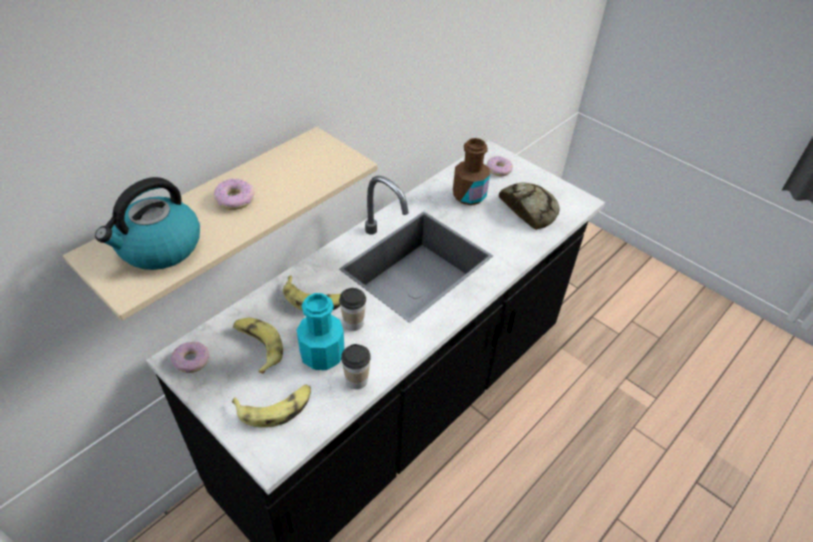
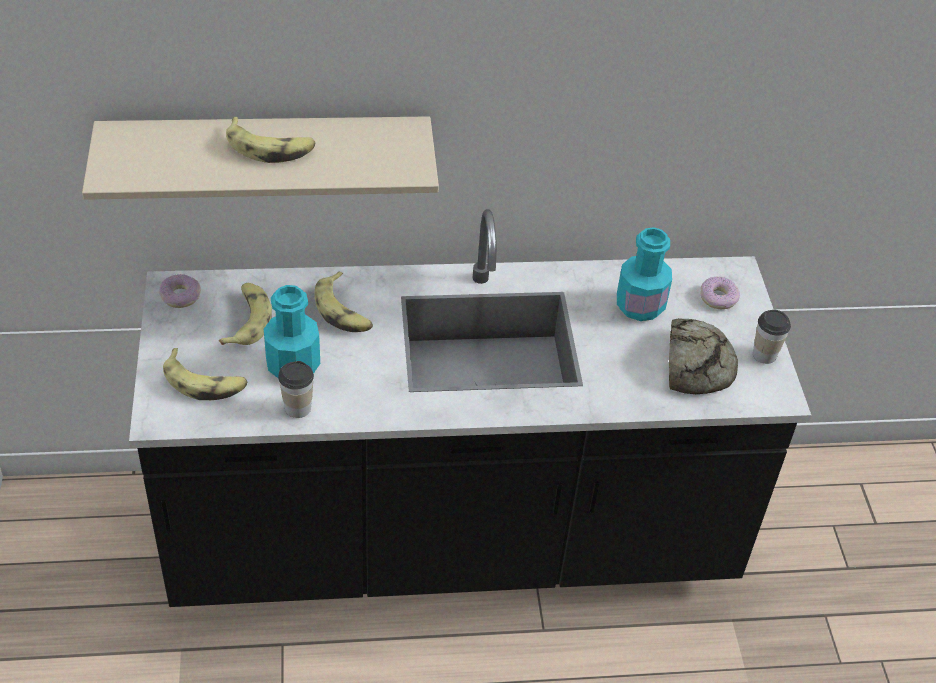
camera: 40 degrees right, 0 degrees up
(159, 248) = (165, 155): kettle -> none
(235, 199) = (270, 148): donut -> banana
(353, 323) = (354, 356): cup -> cup (764, 354)
(469, 195) = (640, 305): brown bottle -> turquoise bottle

